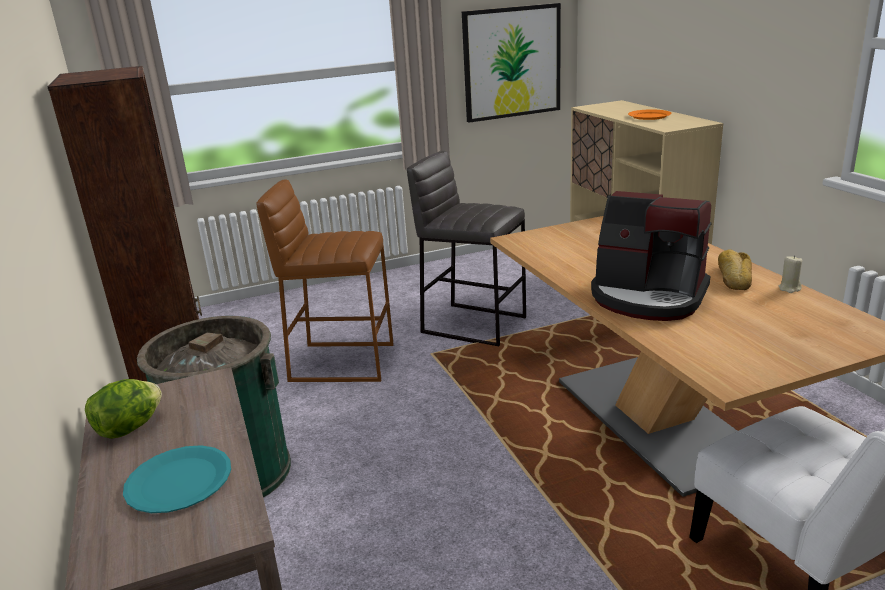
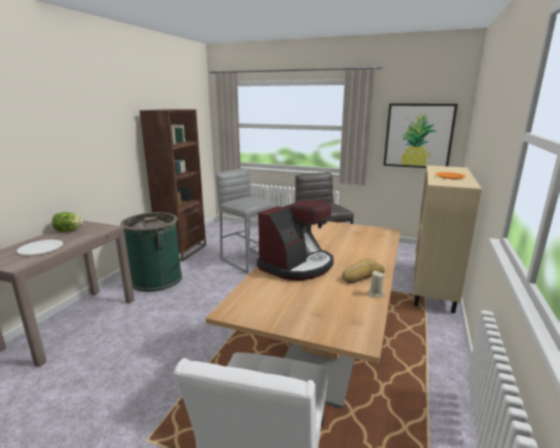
camera: 40 degrees right, 5 degrees down
(179, 481) = (40, 248): turquoise plate -> white plate
(341, 361) = (248, 260): brown stool -> grey stool
(648, 297) = (297, 265): coffee machine -> coffee machine turned 120 degrees counterclockwise

